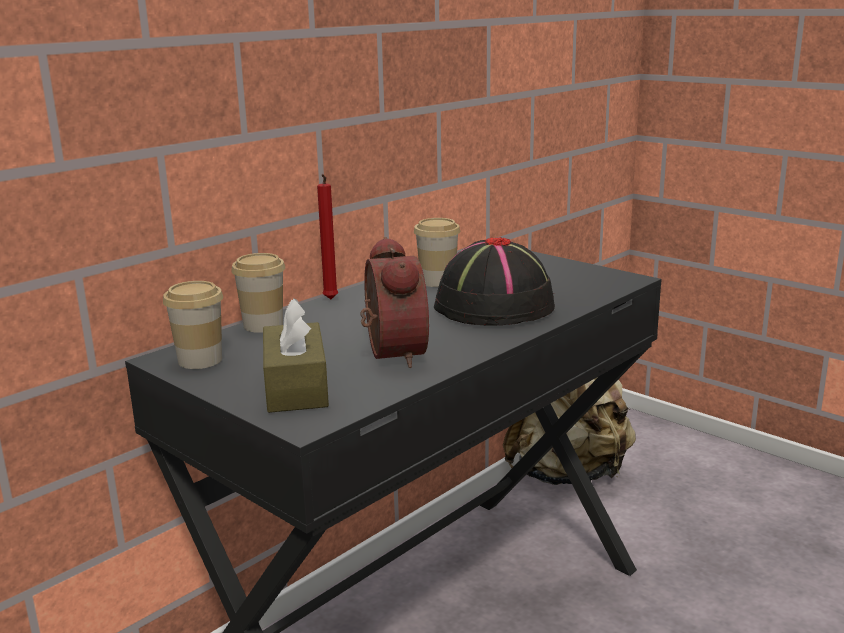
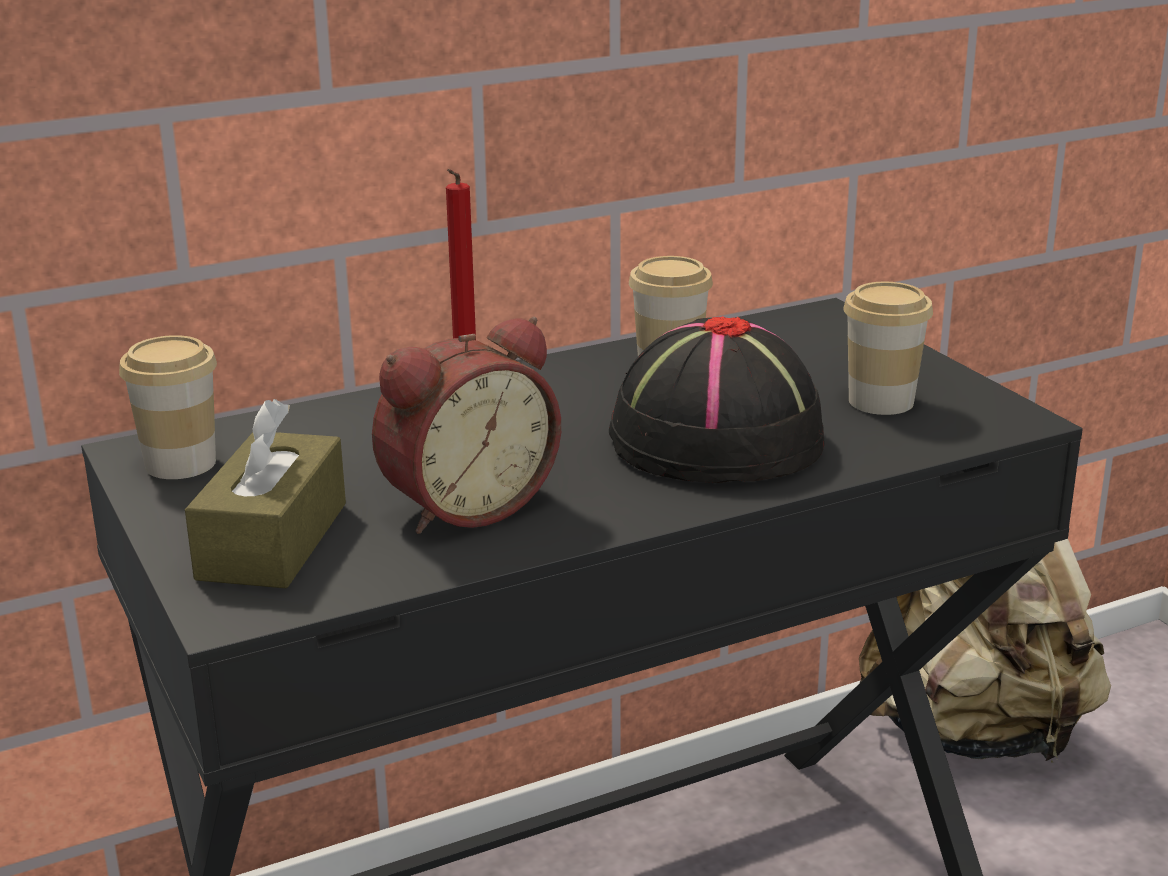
camera: 20 degrees right, 5 degrees up
(263, 325) = (323, 413): cup -> cup (881, 401)
(390, 354) = (465, 505): alarm clock -> alarm clock turned 45 degrees clockwise

